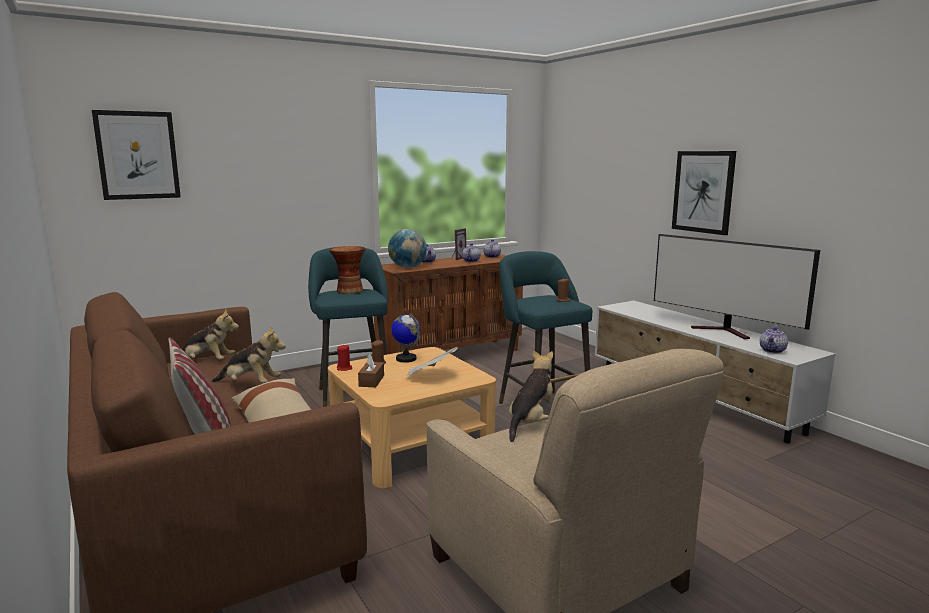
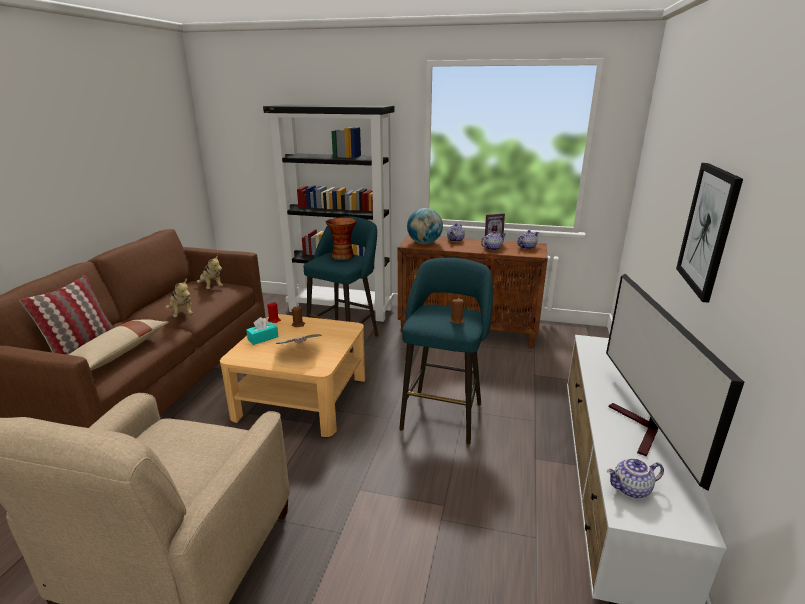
camera: 45 degrees right, 10 degrees up
(137, 155) = (250, 129): picture -> none
(297, 377) = (342, 309): none -> black bookcase
(371, 381) = (263, 338): brown tissue box -> turquoise tissue box
(406, 359) = (321, 328): globe -> none
(531, 423) = (218, 430): plush toy -> none

